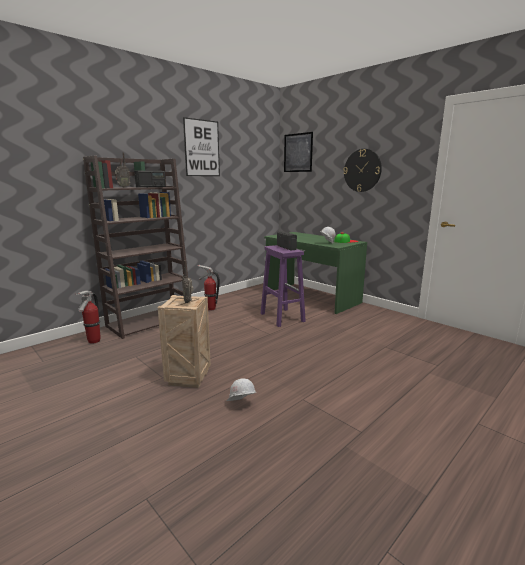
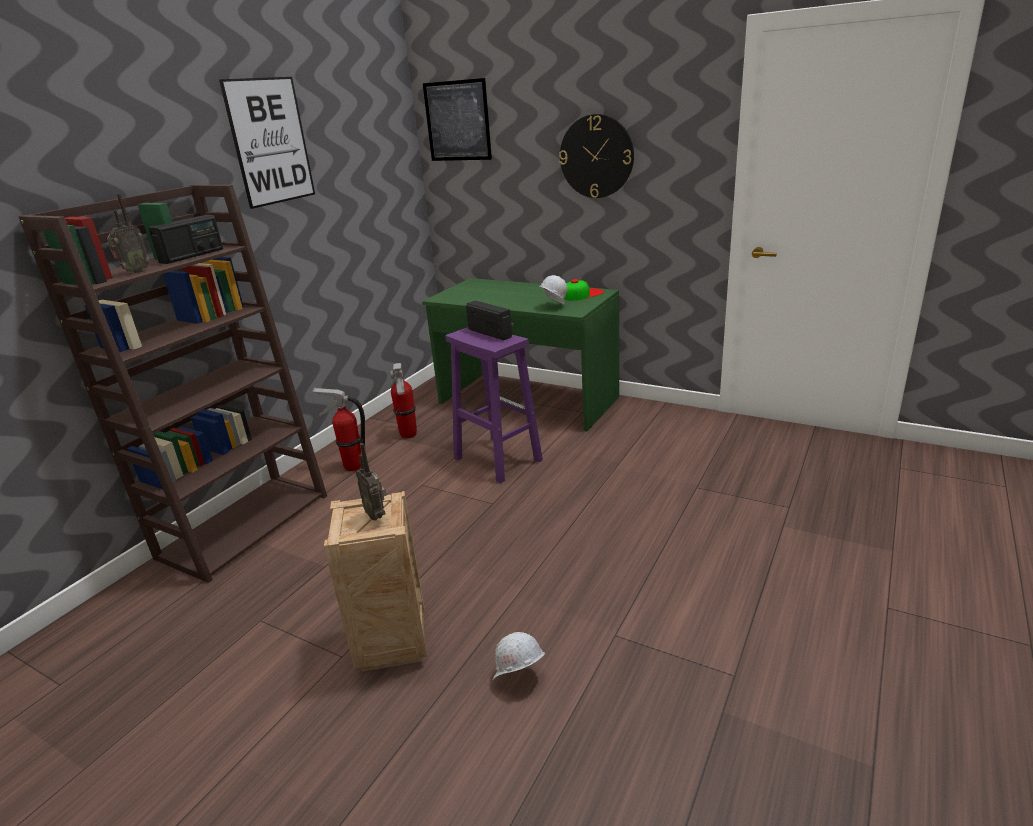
camera: 15 degrees left, 10 degrees up
(94, 341) = (149, 604): fire extinguisher -> fire extinguisher (408, 435)

